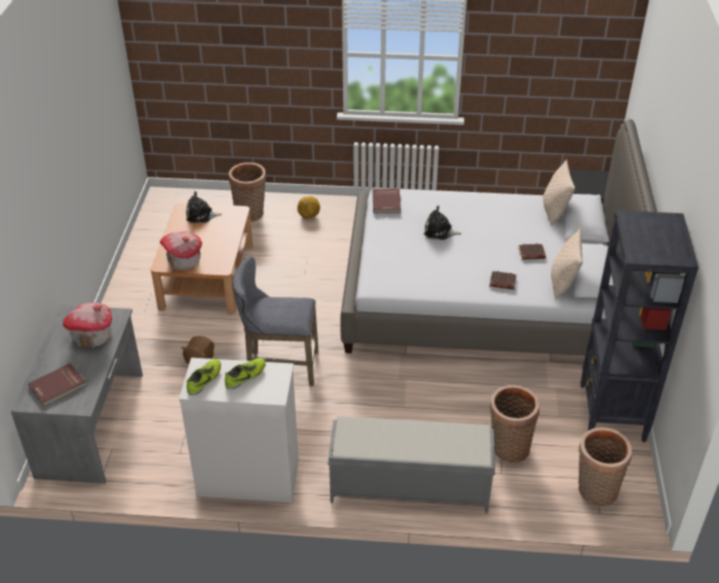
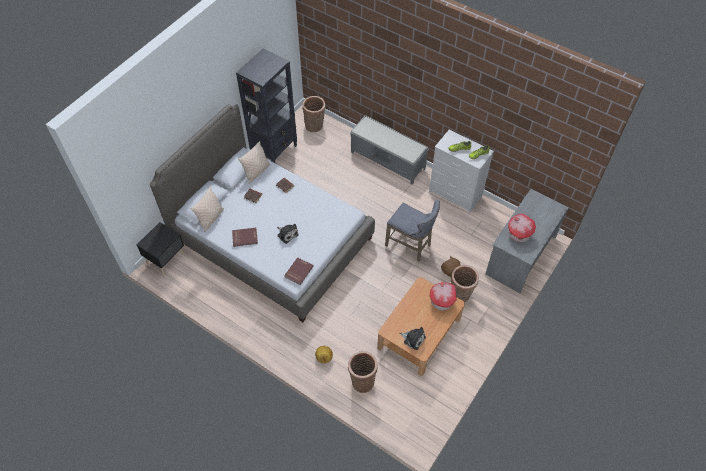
camera: 150 degrees left, 15 degrees up
(58, 386) = (543, 211): red book -> red book (245, 237)
(508, 447) = (333, 157): basket -> basket (460, 295)

